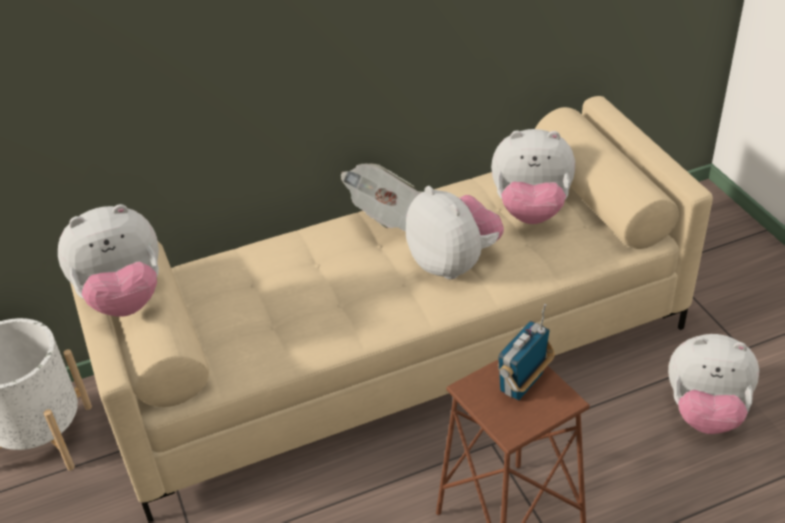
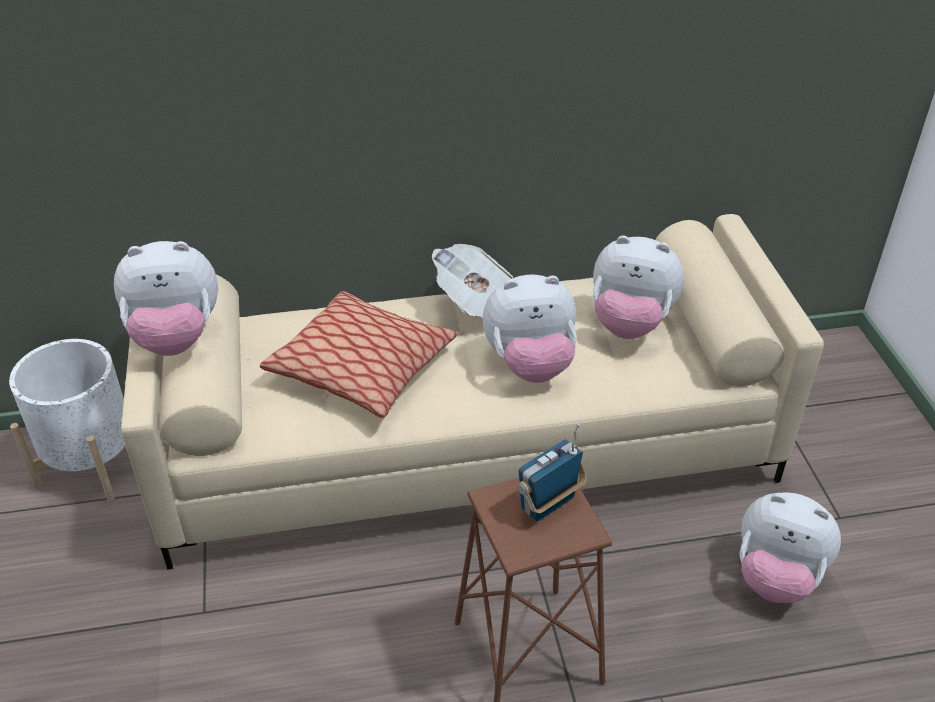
camera: 10 degrees right, 0 degrees up
(300, 295) = (362, 368): none -> pillow
(453, 263) = (530, 365): plush toy -> plush toy turned 105 degrees clockwise

